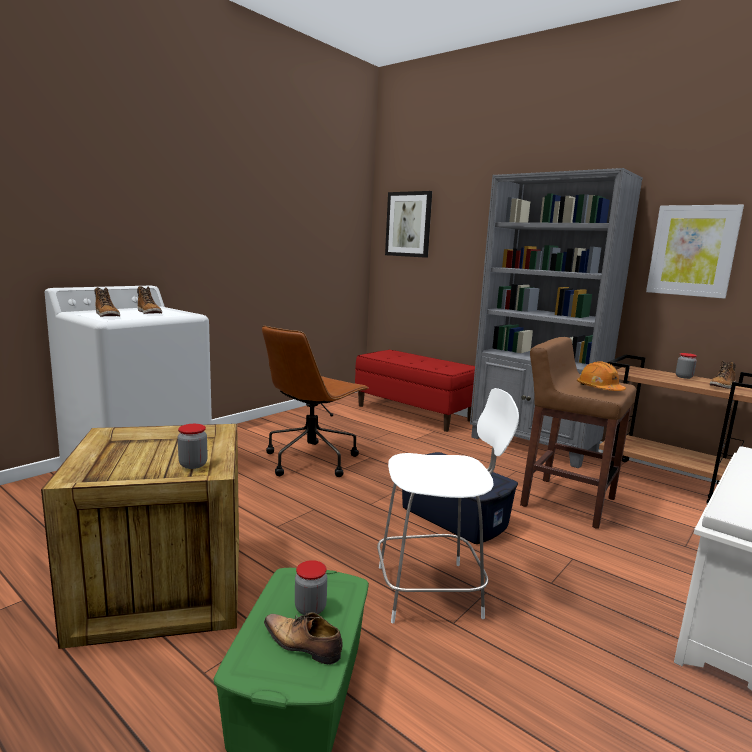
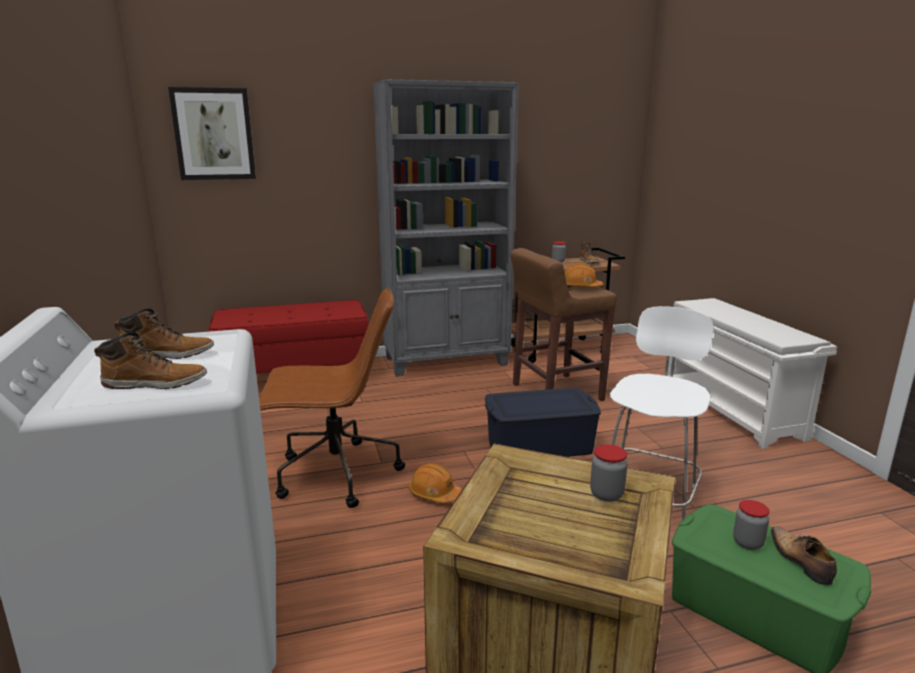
camera: 55 degrees left, 5 degrees up
(302, 645) = (800, 561): shoe -> shoe turned 105 degrees clockwise
(312, 459) = (335, 474): brown office chair -> brown office chair turned 75 degrees counterclockwise
(326, 495) = (434, 494): none -> orange hard hat
(692, 251) = (540, 154): picture -> none

